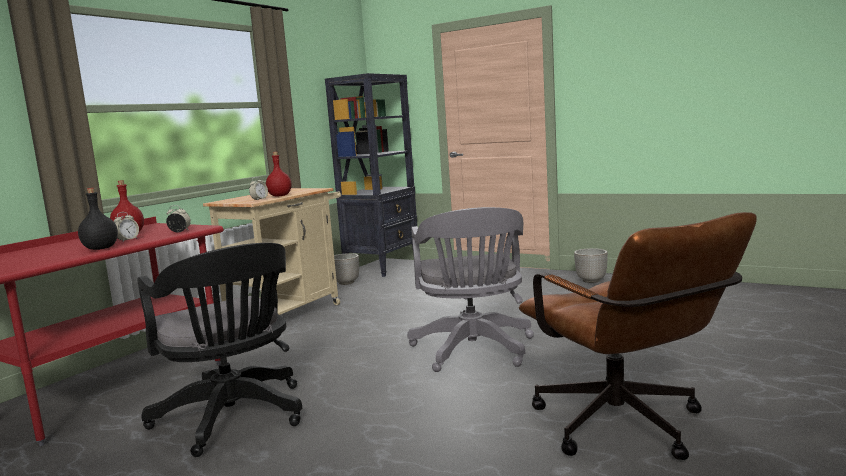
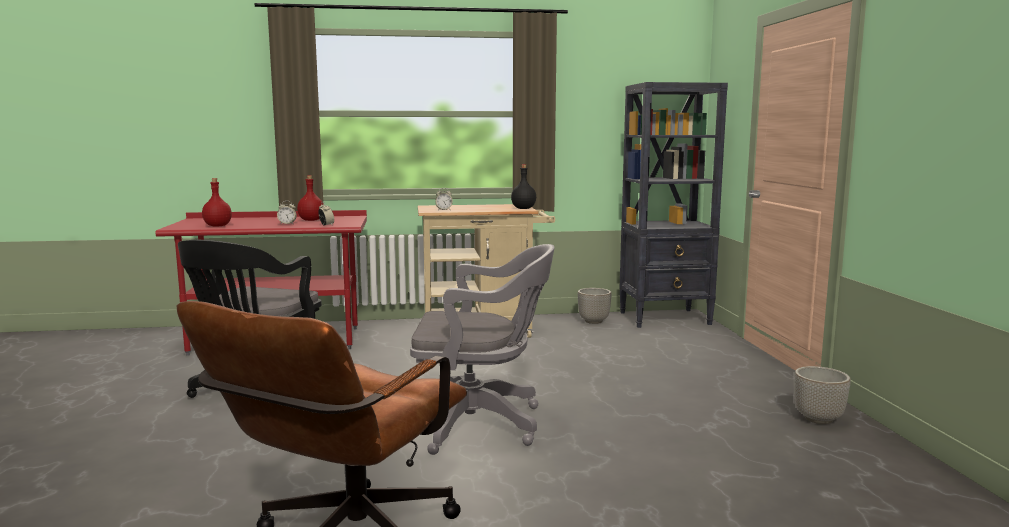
camera: 50 degrees right, 0 degrees up
(100, 248) = (253, 226): black bottle -> black bottle (523, 208)
(280, 196) = (470, 210): red bottle -> red bottle (217, 226)
(474, 351) = (479, 423): grey office chair -> grey office chair turned 135 degrees counterclockwise

